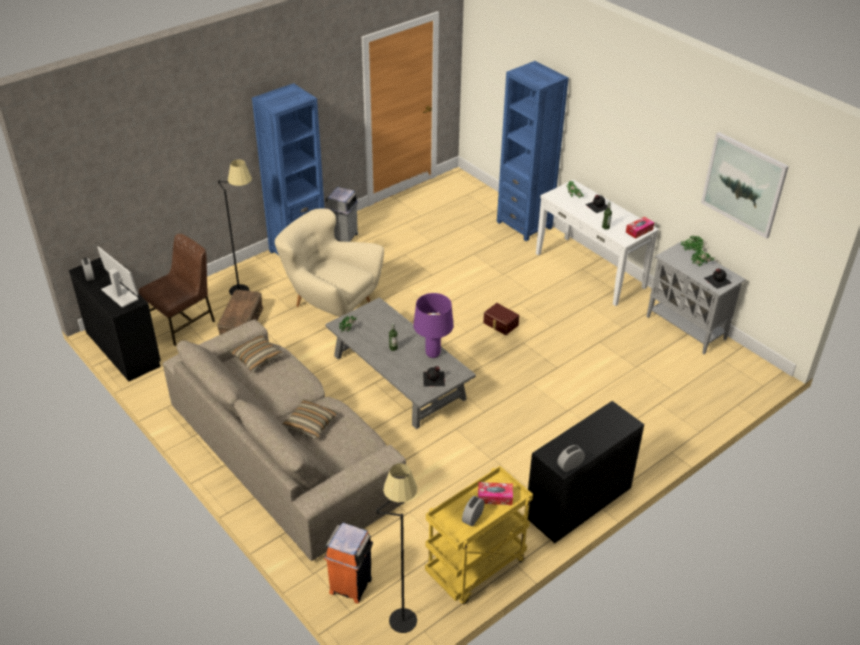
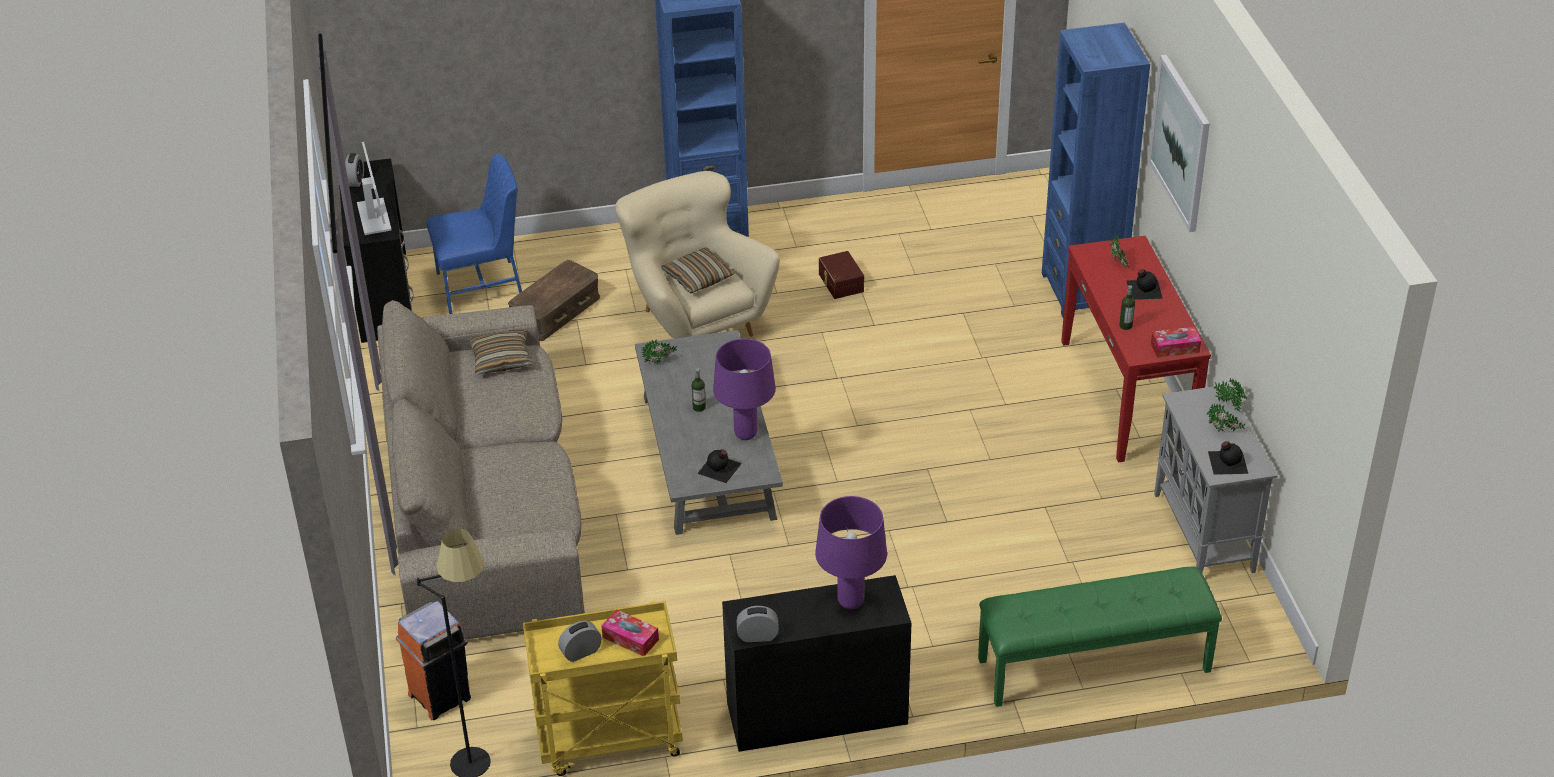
camera: 30 degrees right, 0 degrees up
(183, 323) = (482, 286): brown chair -> blue chair
(246, 286) = (600, 260): black floor lamp -> none
(310, 424) = (500, 468): pillow -> pillow (698, 278)
(343, 237) = (788, 229): grey trash can -> none
(500, 324) = (915, 431): brown storage box -> brown storage box (840, 283)
(590, 270) = (1127, 394): white console table -> red console table
(603, 425) = (851, 602): none -> purple table lamp
(694, 417) = (1094, 666): none -> green bench
(743, 184) = (1286, 313): picture -> picture (1180, 142)

